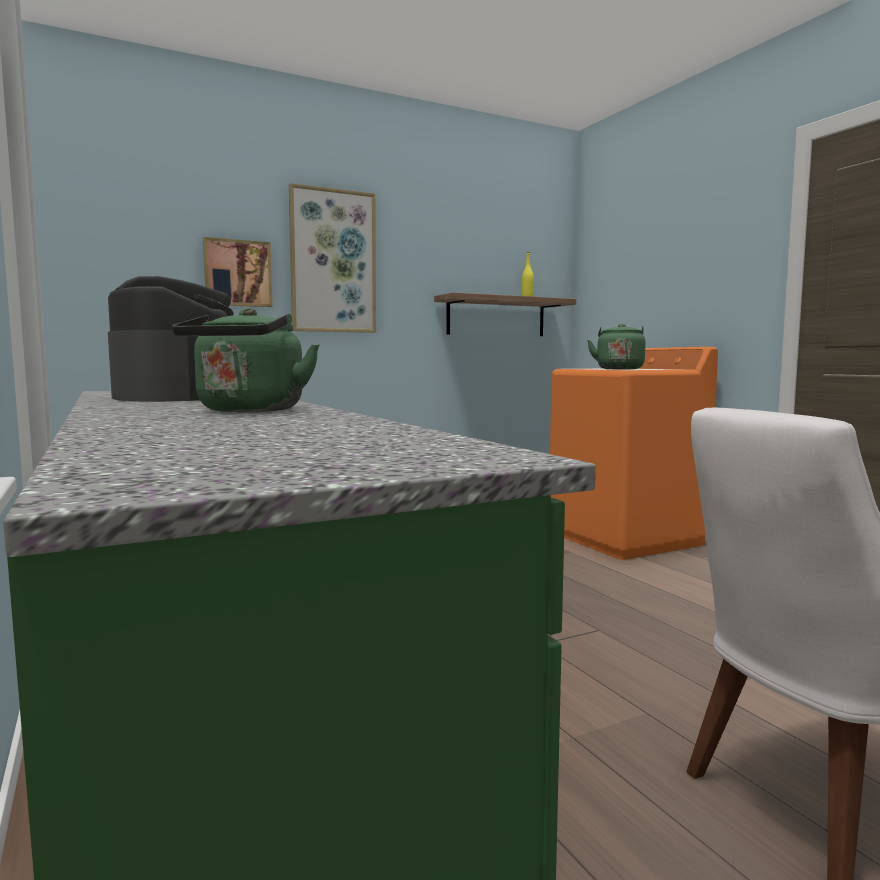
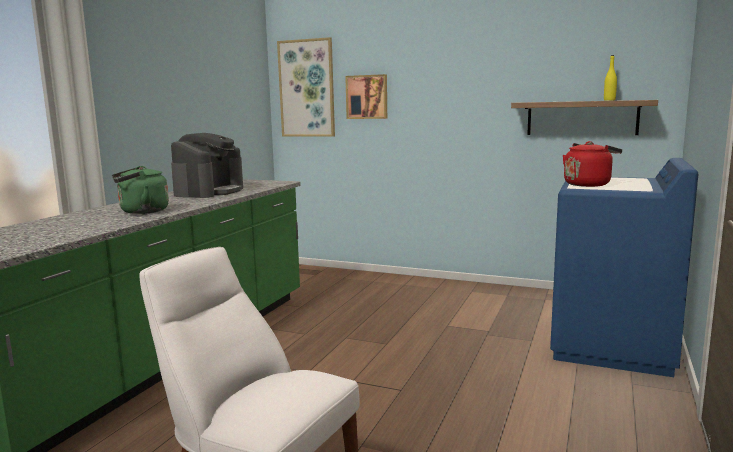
camera: 50 degrees right, 5 degrees up
(333, 261) = (431, 82): picture -> picture (307, 88)
(619, 369) = (588, 184): green kettle -> red kettle
(626, 538) = (612, 347): orange washing machine -> blue washing machine

